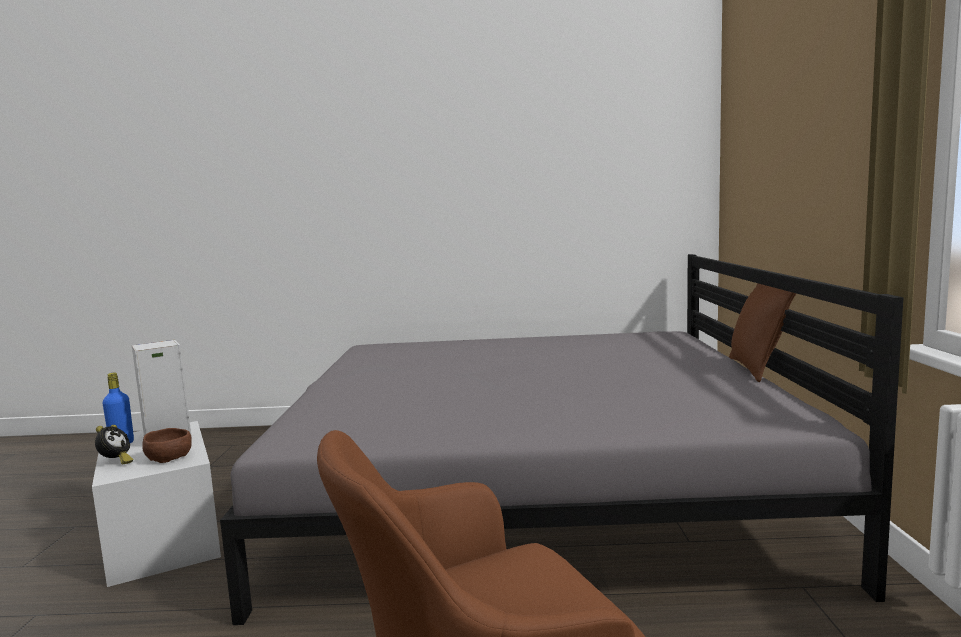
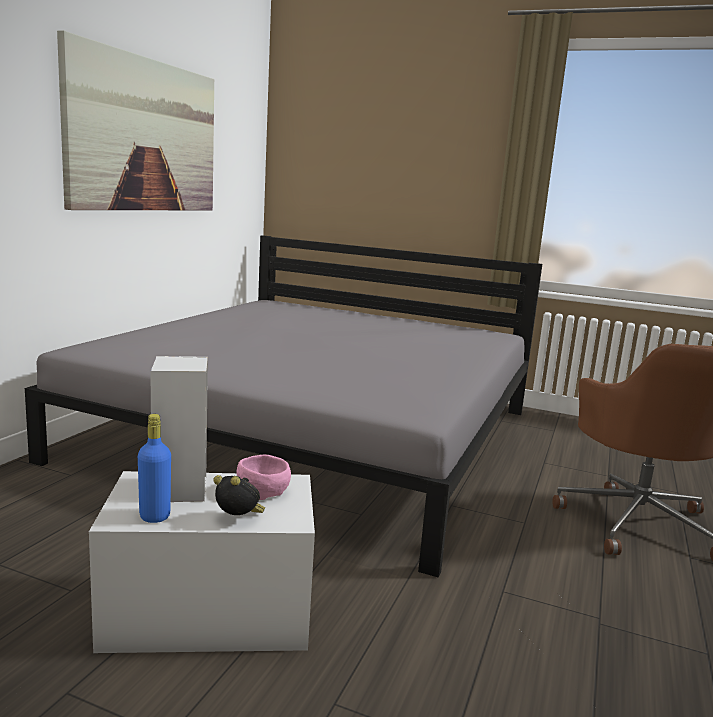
camera: 70 degrees left, 5 degrees up
(170, 457) = (263, 490): brown bowl -> pink bowl
(494, 167) = (145, 136): none -> picture
(757, 369) = (396, 315): brown pillow -> none

